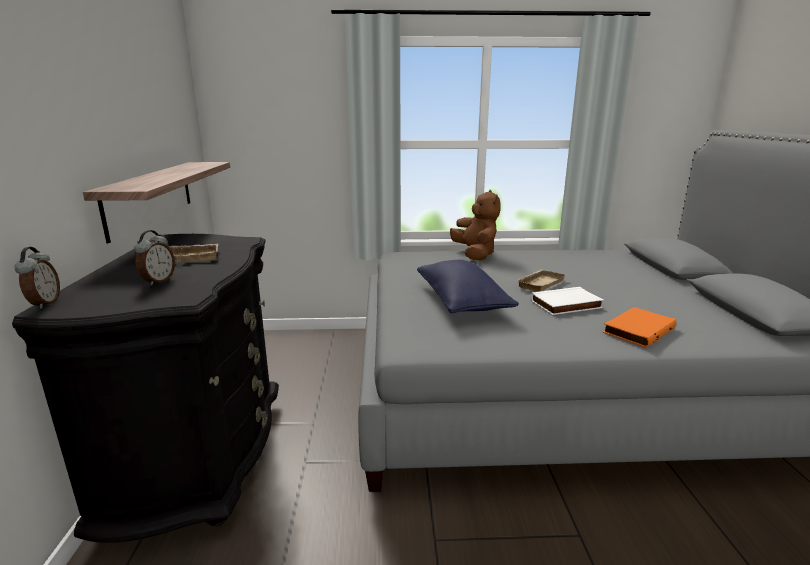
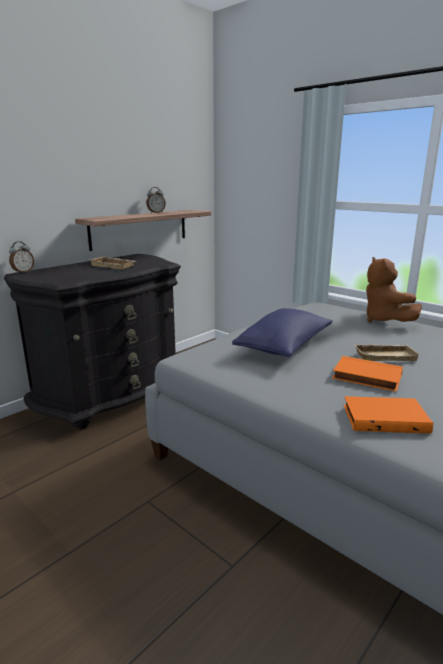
camera: 45 degrees right, 0 degrees up
(158, 281) = (75, 273): alarm clock -> alarm clock (156, 212)
(475, 254) = (384, 320): brown plush toy -> brown plush toy turned 135 degrees clockwise
(566, 305) = (366, 377): white book -> orange book

